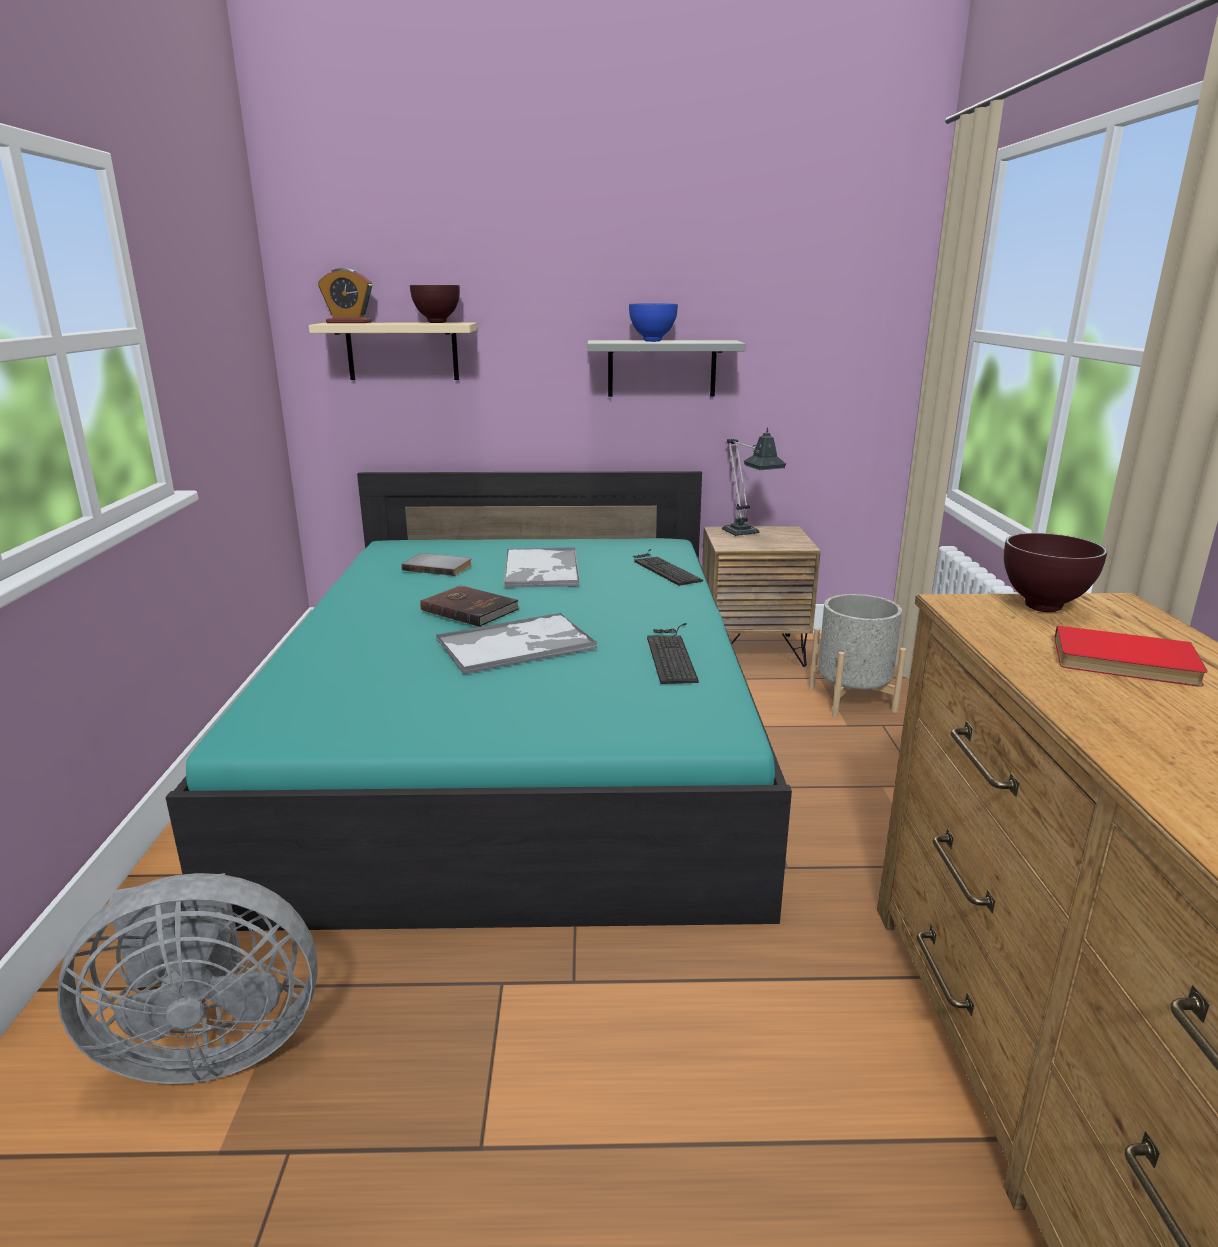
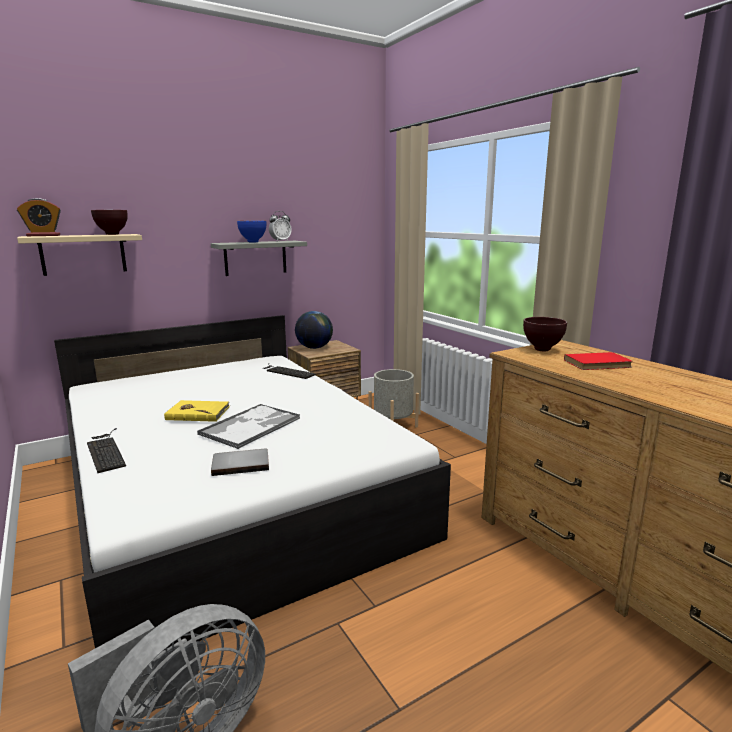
camera: 30 degrees left, 5 degrees down
(438, 567) = (146, 393): grey book -> grey book (241, 463)
(470, 609) = (197, 413): brown book -> yellow book
(518, 739) = (232, 491): turquoise bed -> white bed
(541, 570) = (216, 384): tray -> none
(671, 653) = (341, 412): keyboard -> keyboard (106, 450)
(703, 341) = (280, 241): none -> alarm clock
(744, 534) = (314, 348): table lamp -> globe

